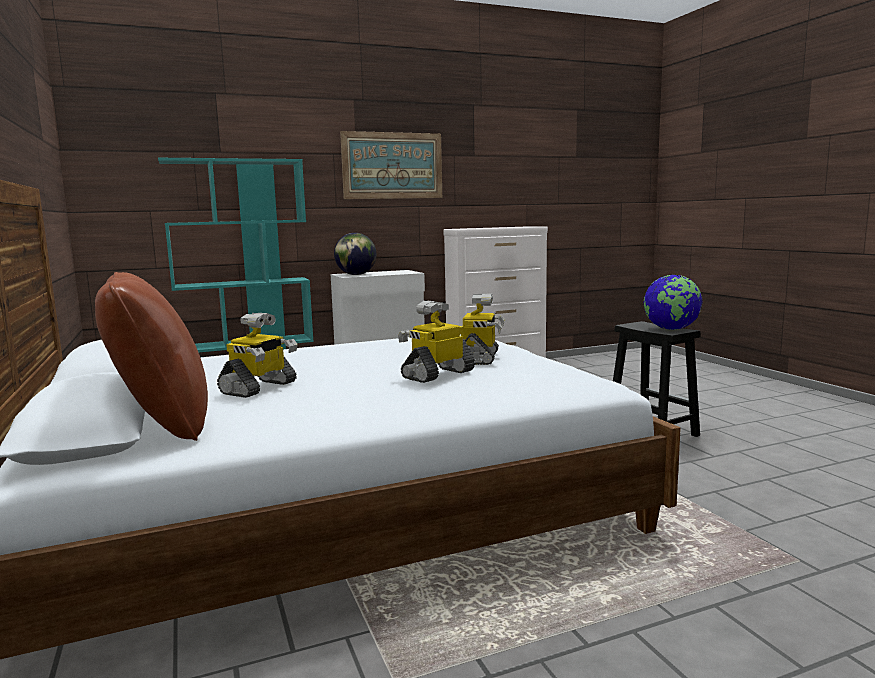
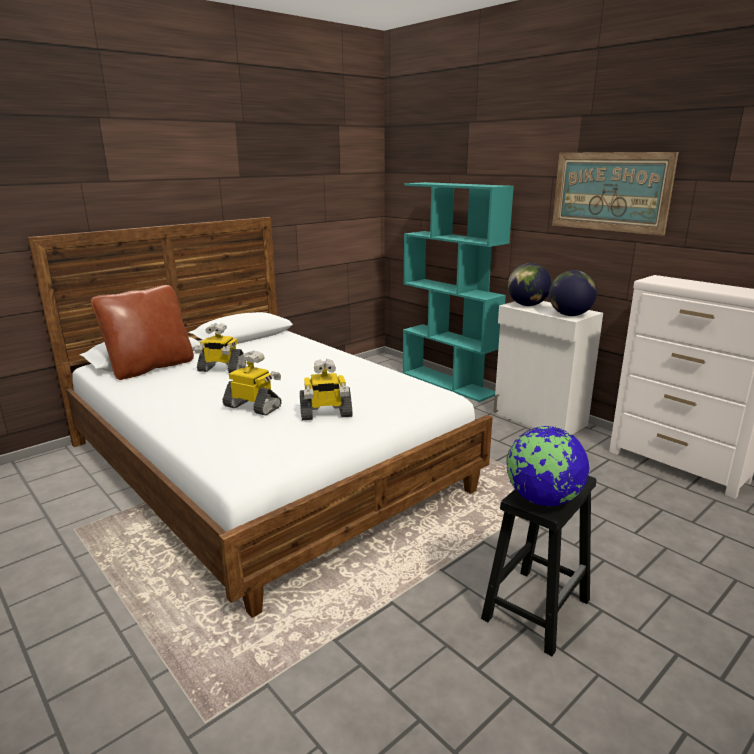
camera: 70 degrees right, 10 degrees up
(403, 272) = (570, 315): none -> globe

